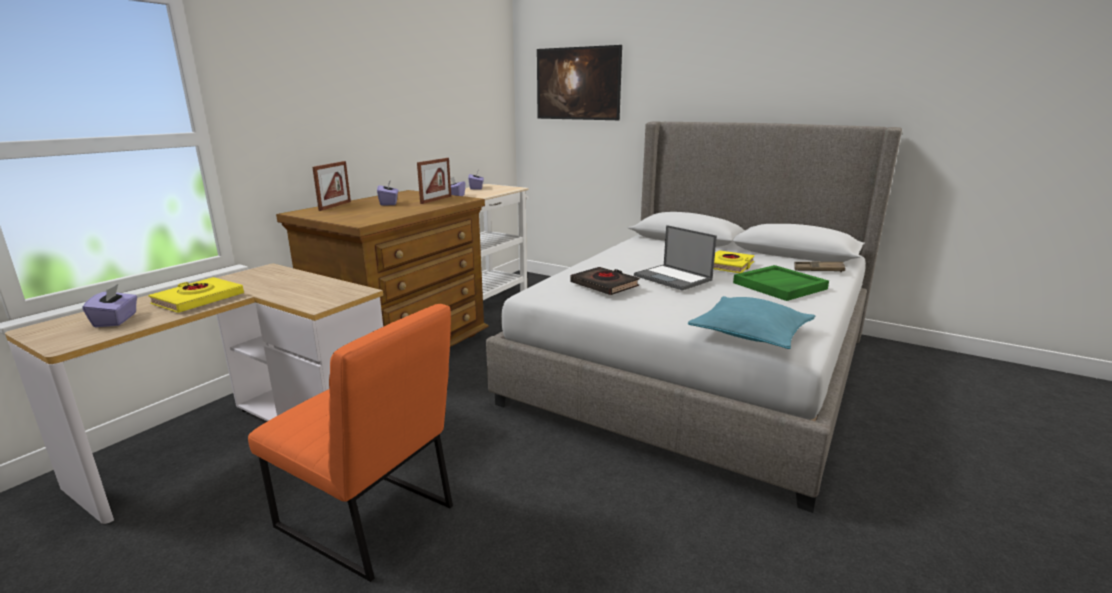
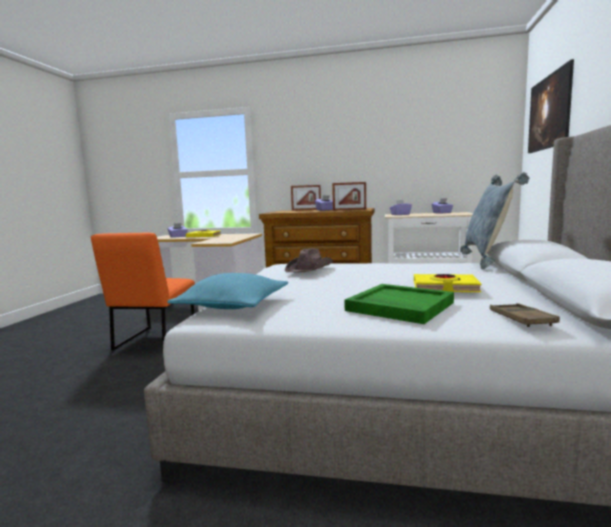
camera: 70 degrees right, 10 degrees down
(604, 285) = (310, 268): black book -> brown hat
(637, 238) = (489, 263): none -> pillow
(673, 278) = (358, 277): laptop -> none

